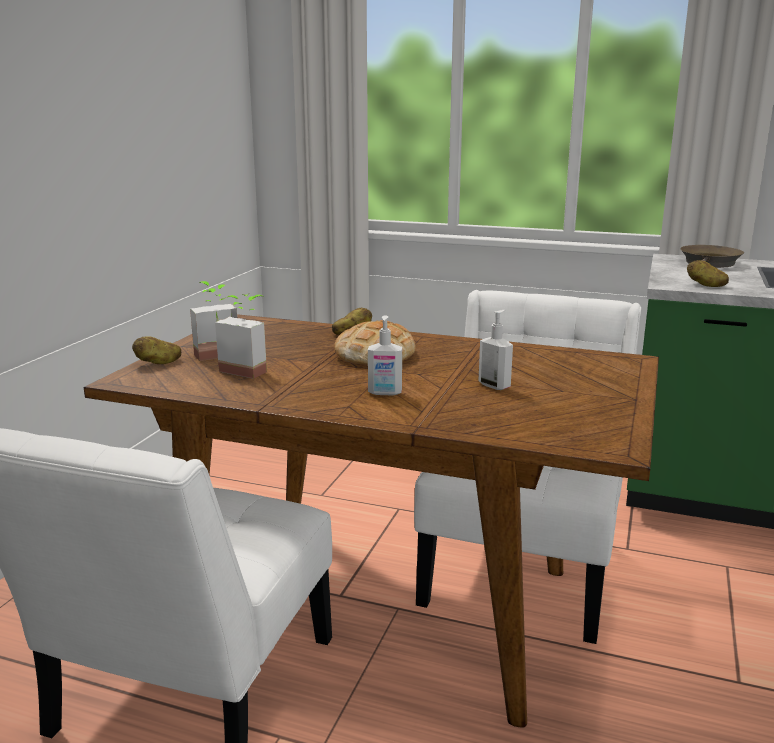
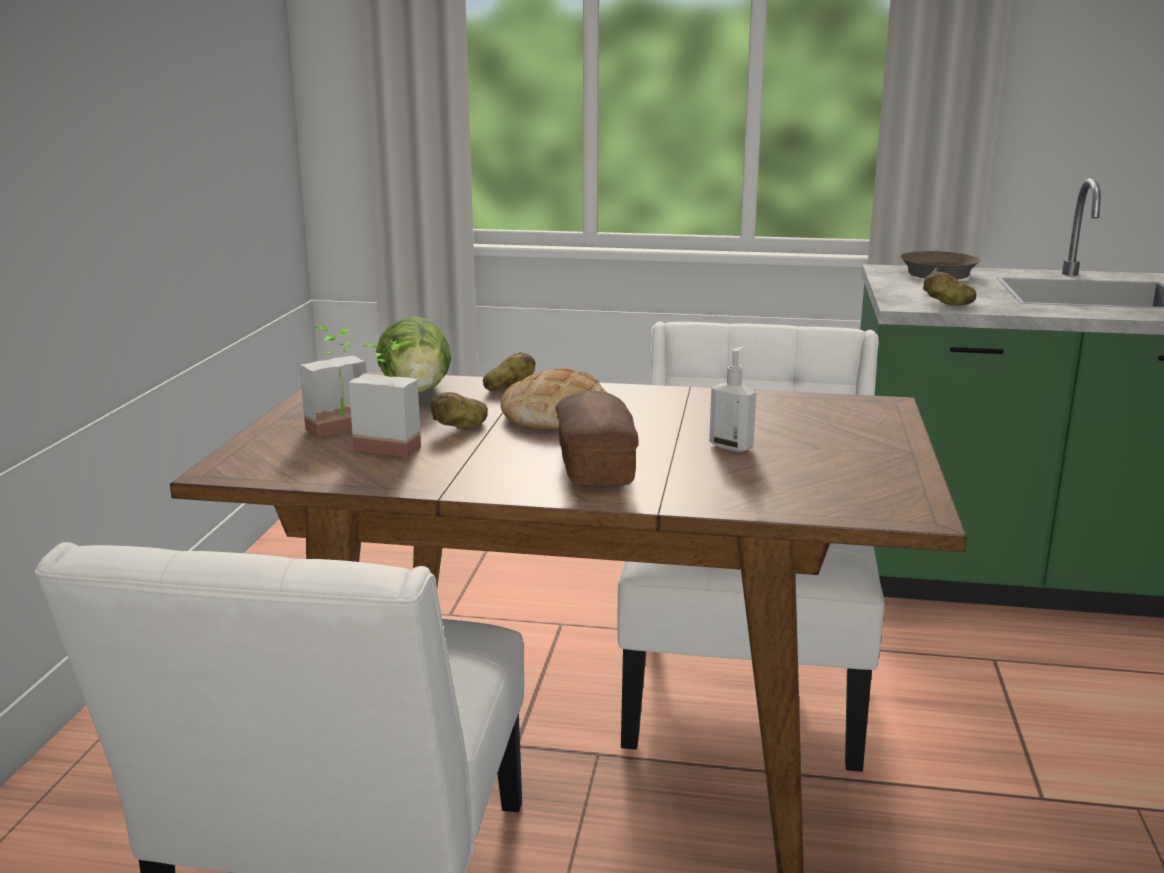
camera: 10 degrees left, 0 degrees up
(158, 363) = (260, 443): potato -> potato (460, 427)
(286, 333) = (418, 392): none -> lettuce
(385, 393) = (595, 465): soap dispenser -> bread

